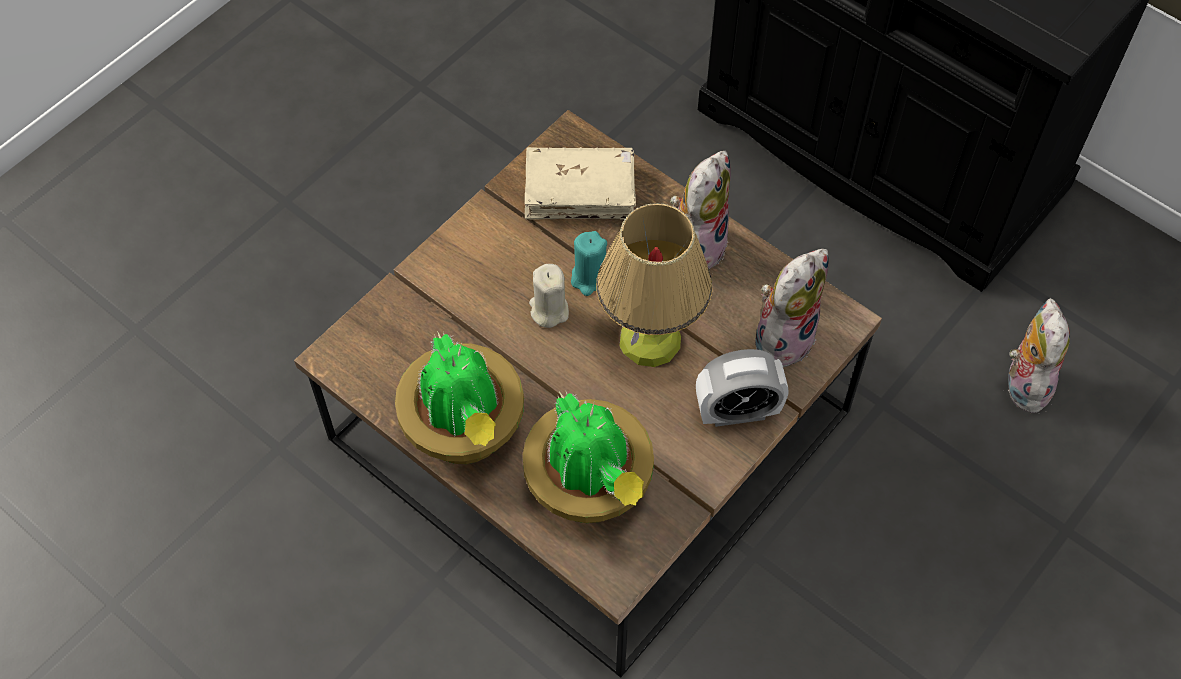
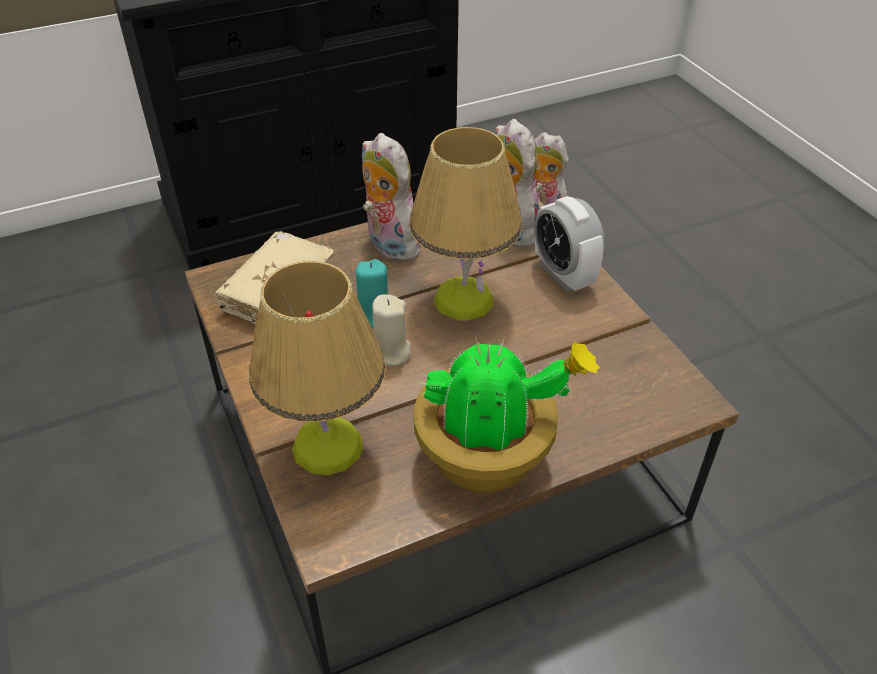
camera: 65 degrees left, 15 degrees down
(422, 314) = (328, 447): none -> table lamp
(591, 489) = (597, 386): potted plant -> none
(737, 412) = (563, 275): alarm clock -> alarm clock turned 135 degrees clockwise

